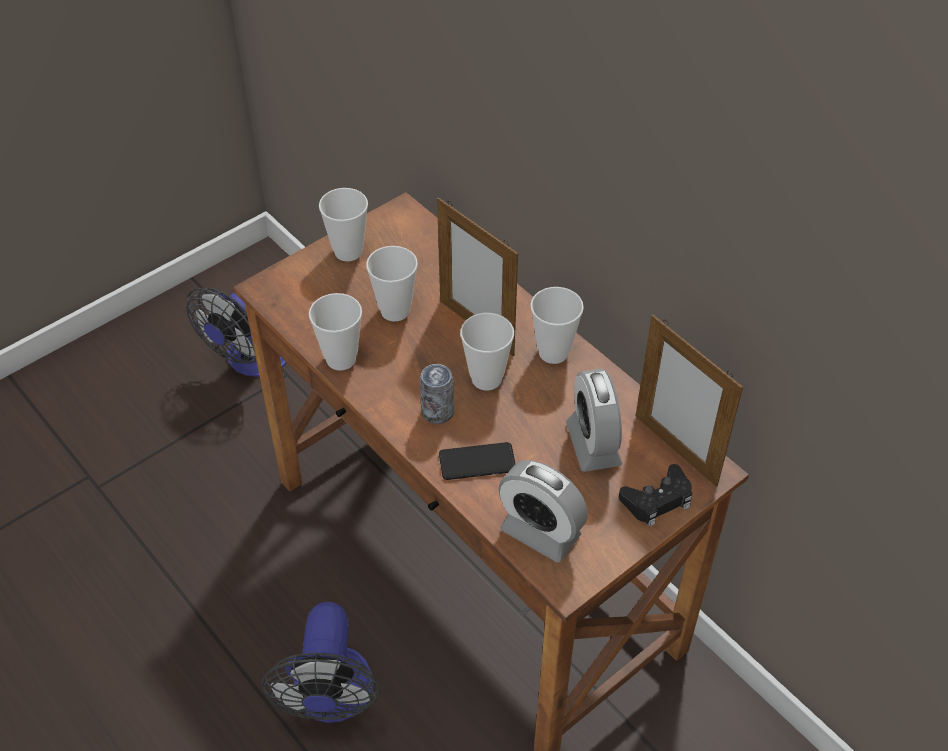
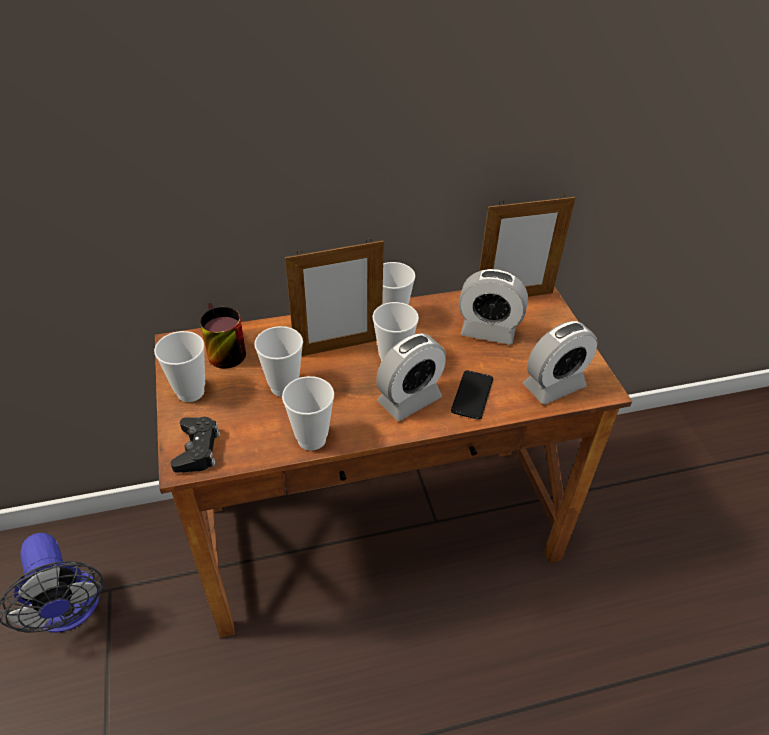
camera: 65 degrees left, 5 degrees down
(332, 699) = (448, 679): fan -> none
(413, 246) = (221, 351): none -> mug
(437, 412) = (409, 400): can -> alarm clock
(657, 500) = (551, 321): black game controller -> black game controller (197, 449)

